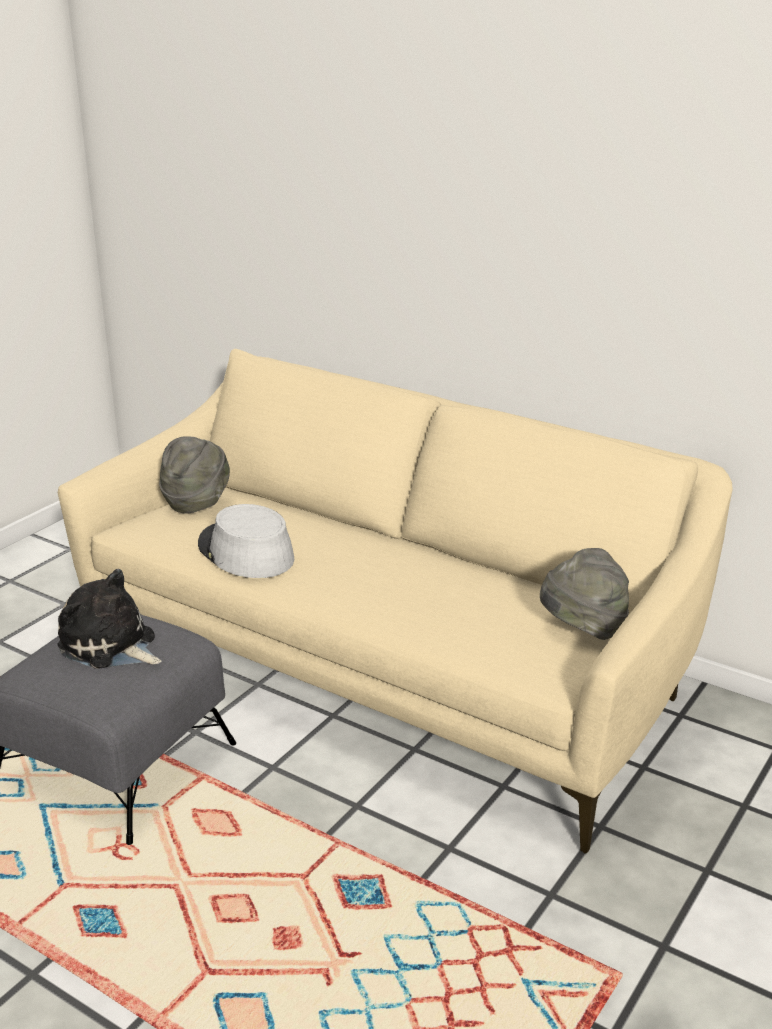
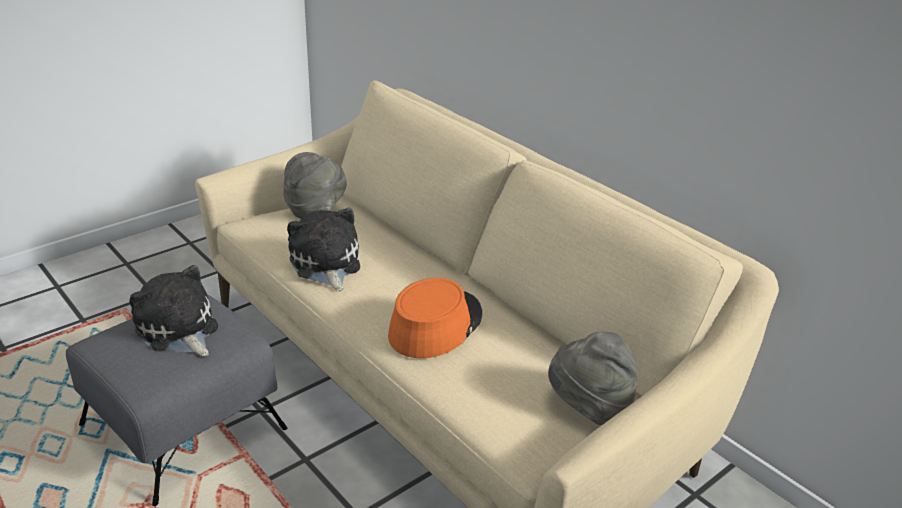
camera: 15 degrees right, 5 degrees up
(245, 552) = (325, 265): grey hat -> plush toy
(396, 586) = (435, 325): none -> orange hat

